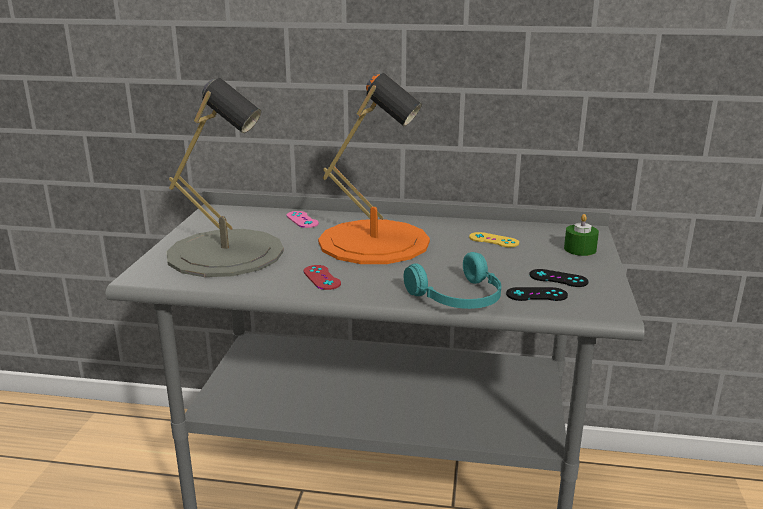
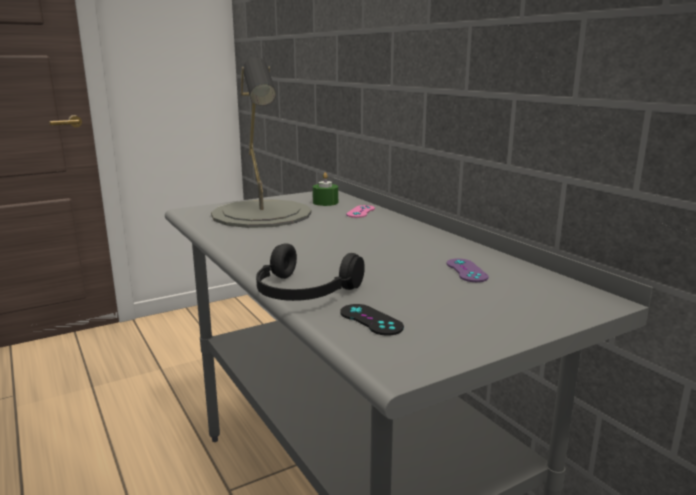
camera: 50 degrees right, 5 degrees down
(322, 277) = (265, 244): red game controller -> none
(374, 241) = (365, 238): orange table lamp -> none
(459, 299) = (303, 293): turquoise headphones -> black headphones
(493, 240) = (466, 270): yellow game controller -> purple game controller
(558, 278) = (432, 319): black game controller -> none
(580, 249) = (537, 310): green candle -> green candle (325, 202)

